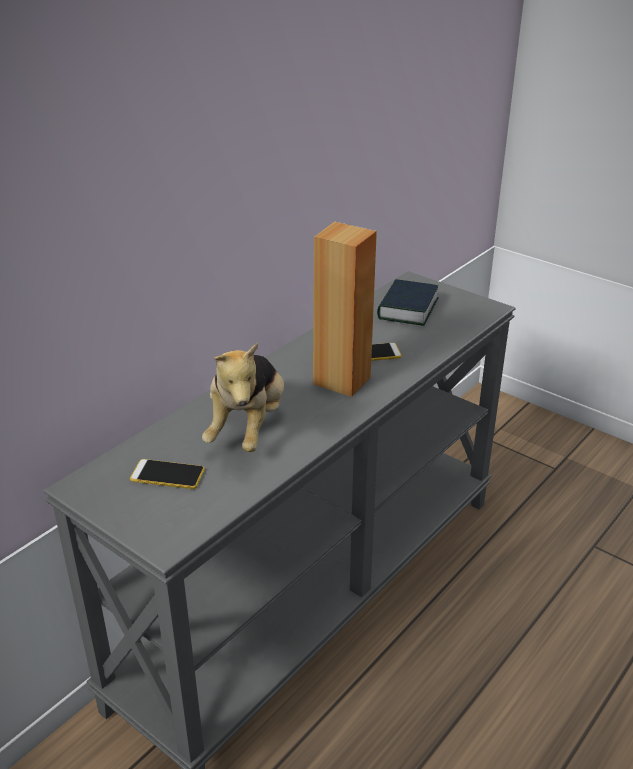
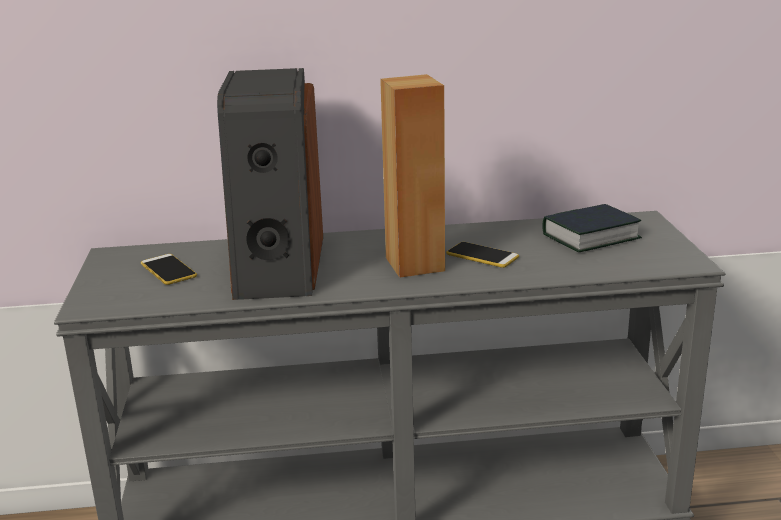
camera: 45 degrees right, 10 degrees down
(248, 428) = (277, 266): plush toy -> speaker

